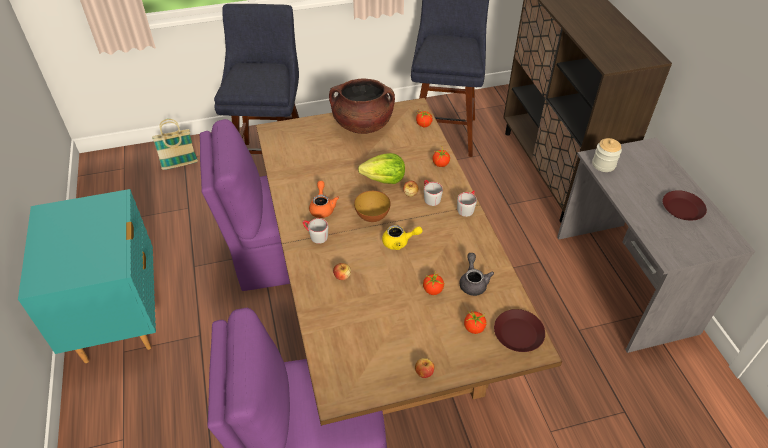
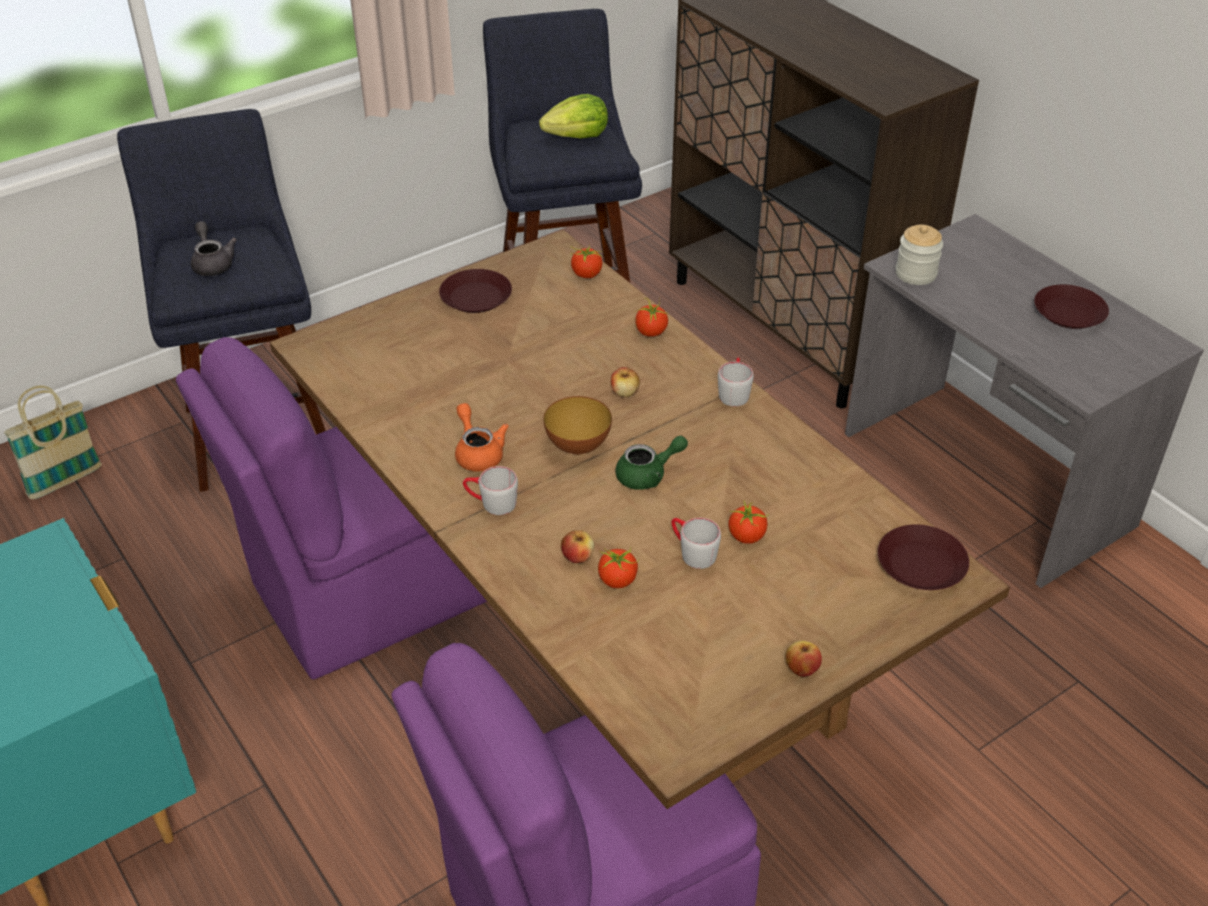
camera: 20 degrees left, 5 degrees down
(362, 125) = (475, 298): brown cooking pot -> brown plate
(384, 179) = (565, 379): lettuce -> lettuce (577, 136)
(399, 242) = (648, 475): yellow teapot -> green teapot
(430, 197) = (662, 390): grey mug -> grey mug (692, 552)
(473, 282) = (806, 506): grey teapot -> grey teapot (212, 263)
(474, 328) = (846, 576): tomato -> tomato (618, 580)

